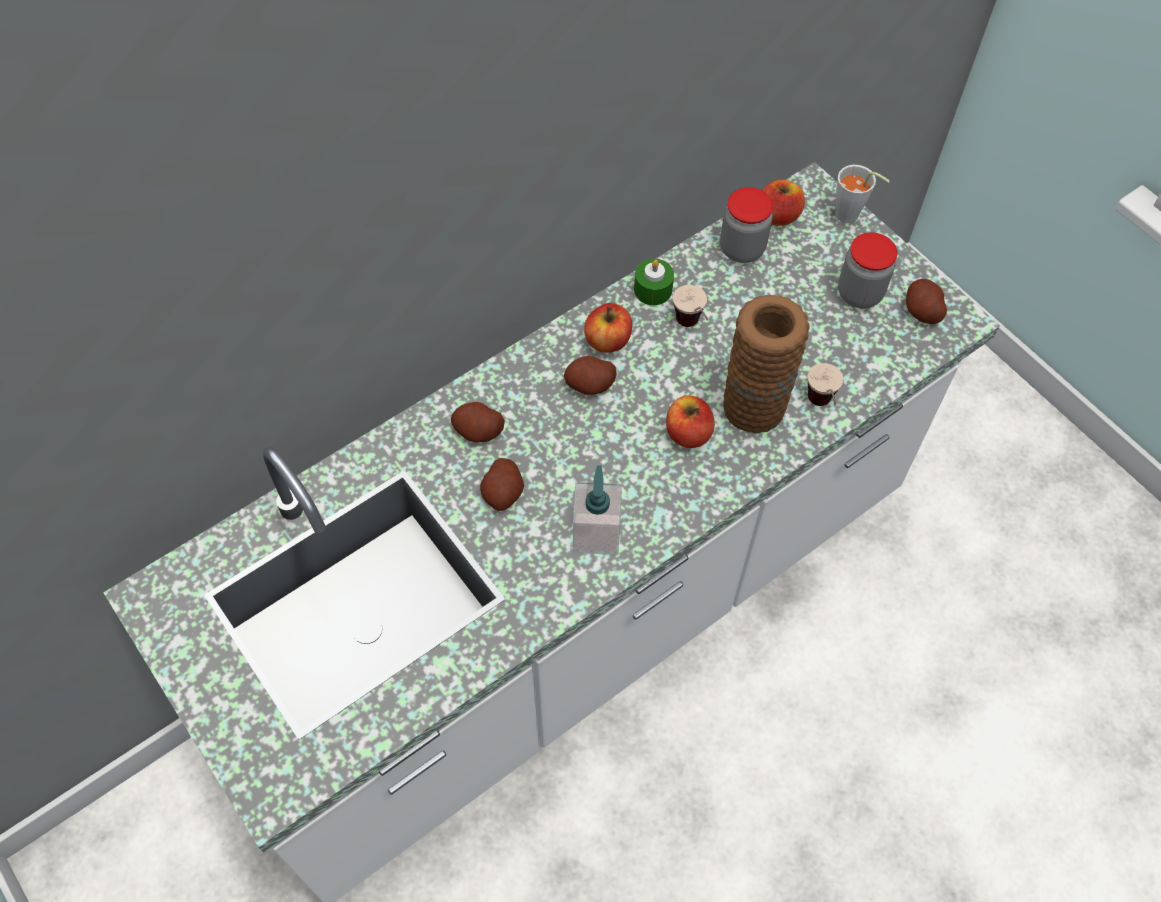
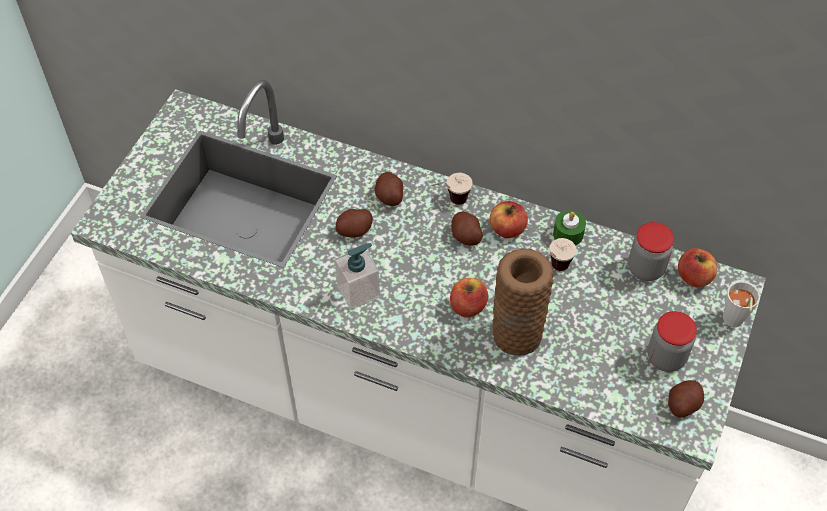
camera: 60 degrees right, 5 degrees down
(821, 409) = (545, 375): cup -> cup (449, 202)

